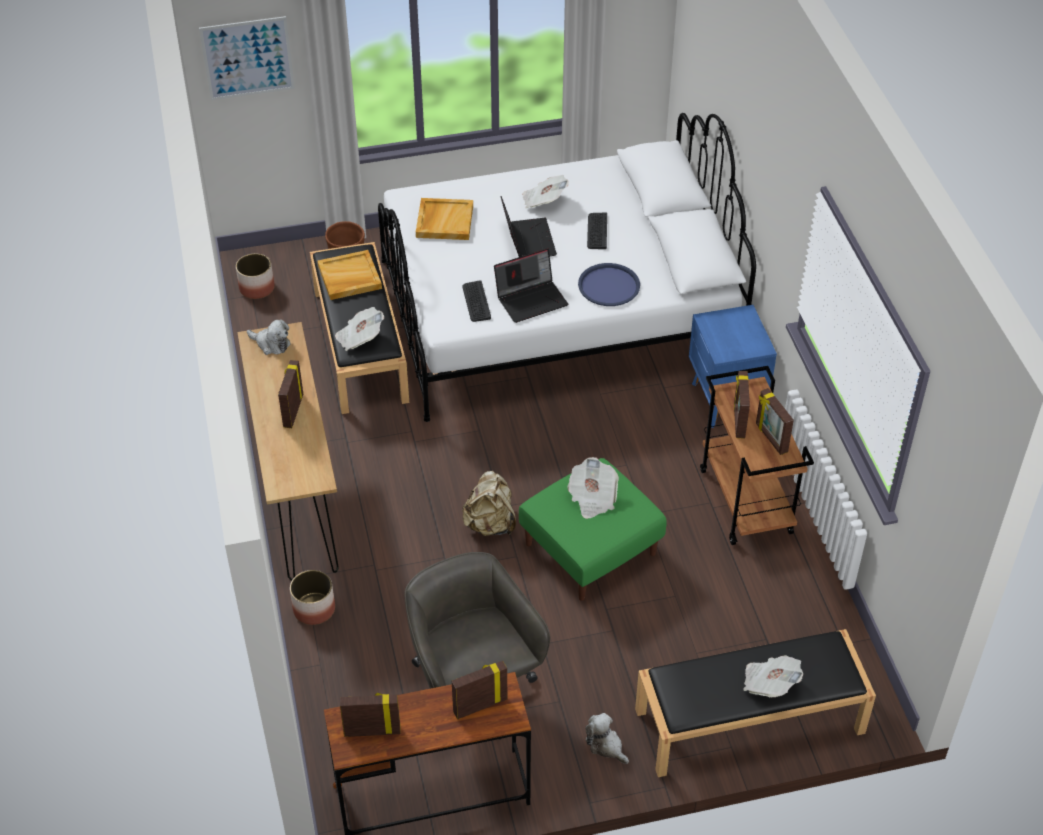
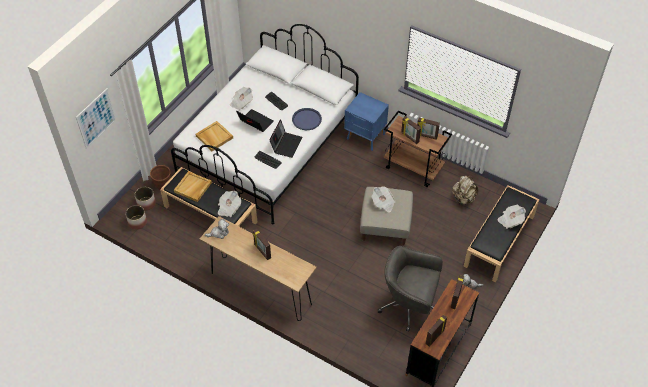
camera: 45 degrees left, 5 degrees up
(314, 609) = (321, 323): planter -> planter (146, 203)
(490, 524) = (342, 243): beige backpack -> beige backpack (463, 198)
(591, 548) = (385, 224): green ottoman -> beige ottoman

